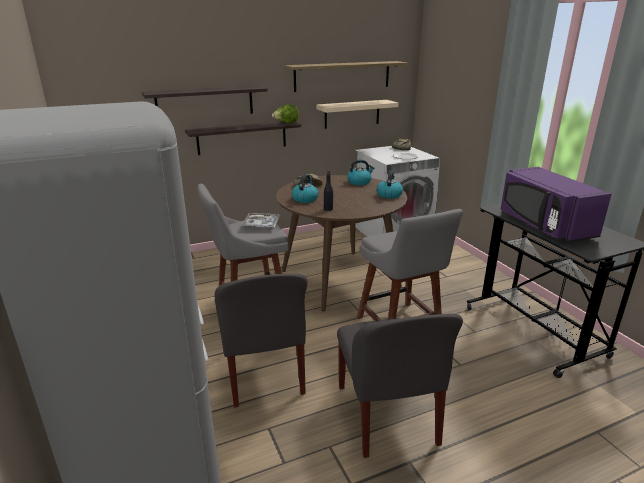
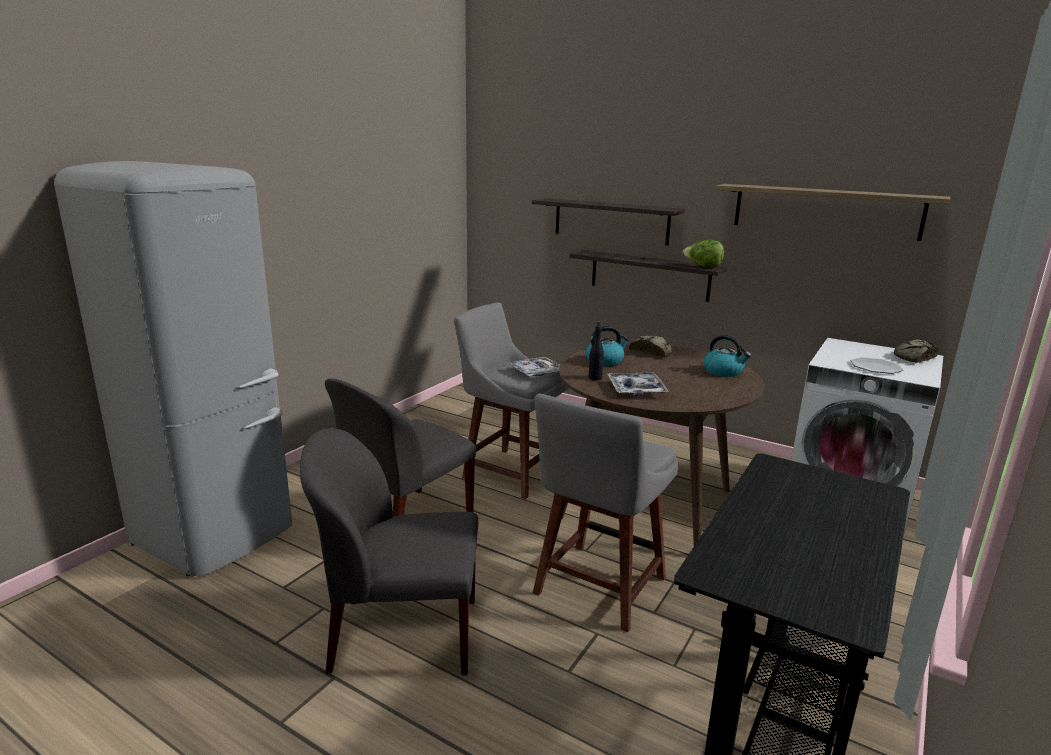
camera: 55 degrees right, 5 degrees down
(352, 114) = (835, 276): beige shelf -> none
(359, 206) = (636, 389): none -> tray
(387, 416) = (401, 635): grey chair -> grey chair turned 45 degrees clockwise
(389, 195) = (712, 396): kettle -> none
(544, 225) = (773, 516): purple microwave -> none

